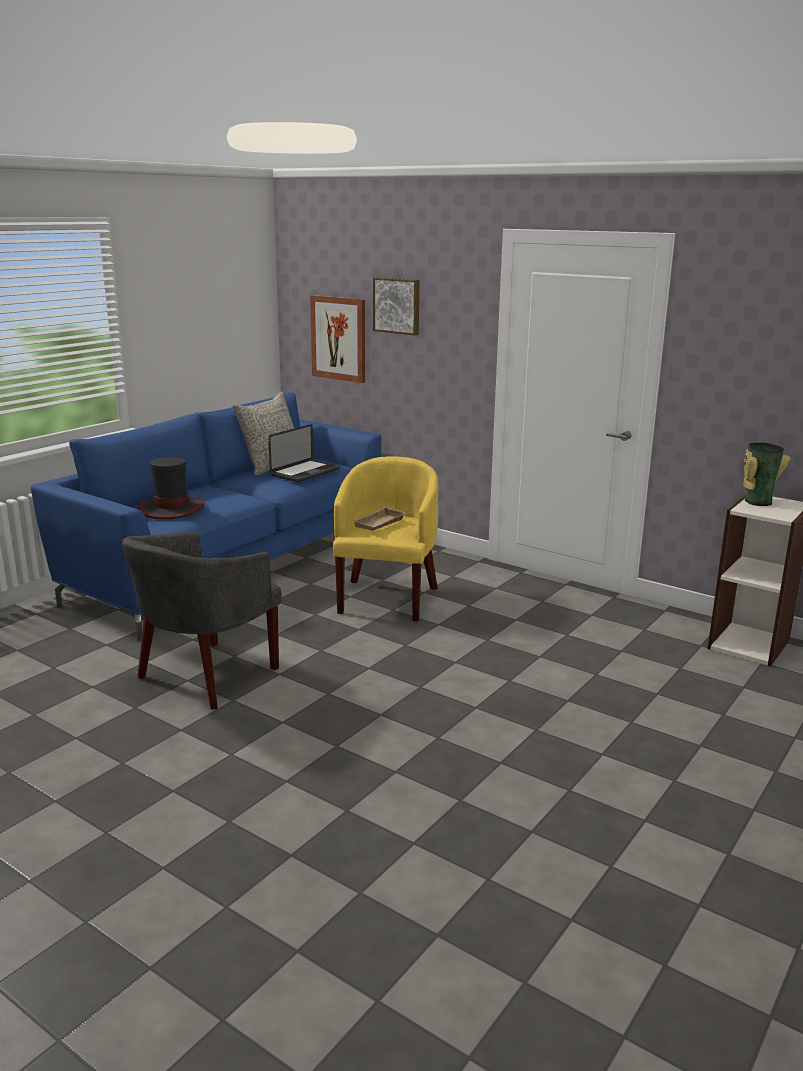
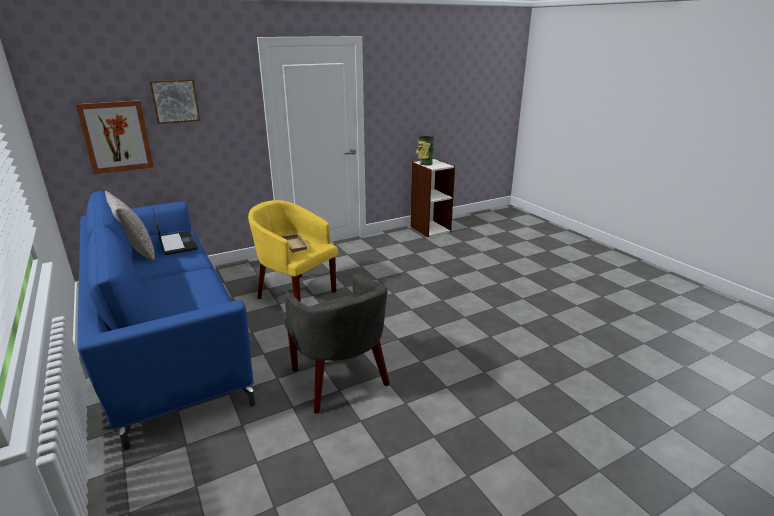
camera: 65 degrees left, 5 degrees up
(171, 509) = (183, 303): hat -> none

